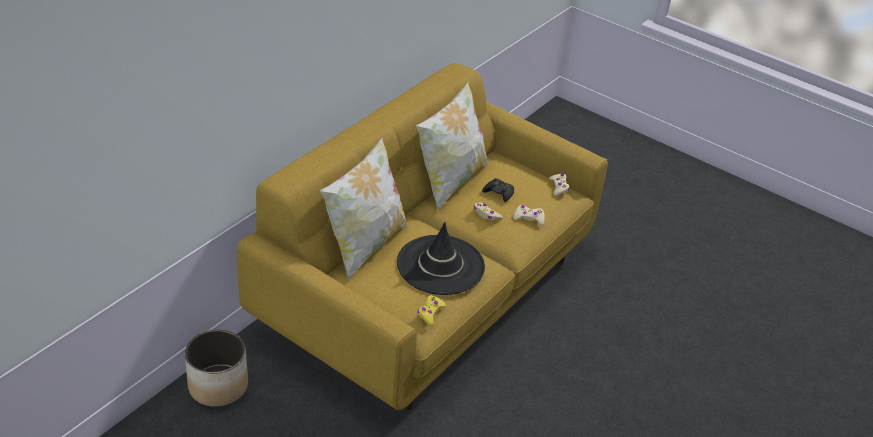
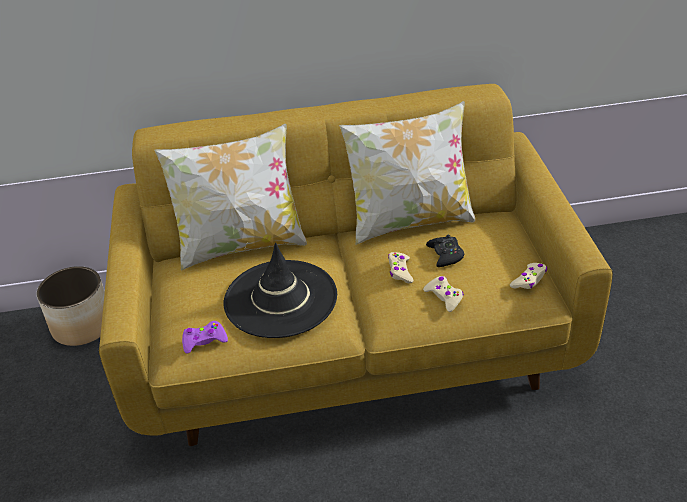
camera: 50 degrees right, 0 degrees up
(430, 313) = (204, 341): yellow game controller -> purple game controller

